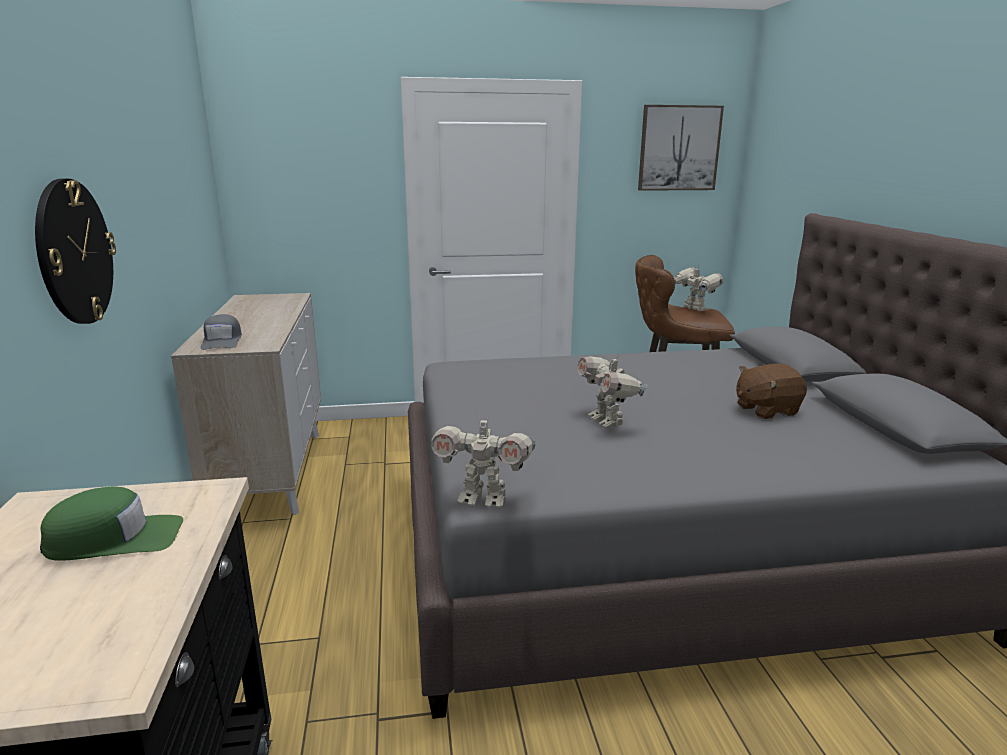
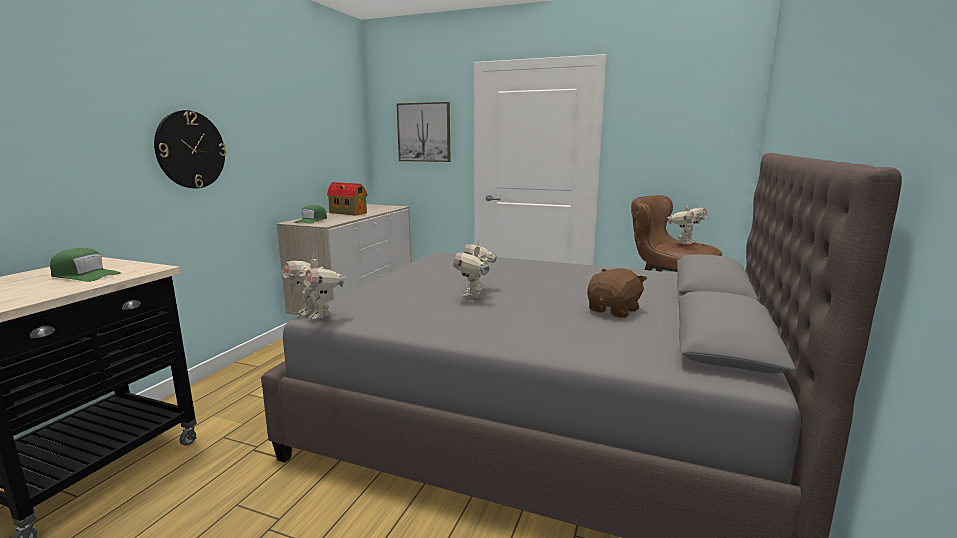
camera: 30 degrees right, 5 degrees down
(222, 341) = (311, 220): grey cap -> green cap
(245, 317) = (347, 213): none -> toy house
(679, 148) = (693, 105): picture -> picture (424, 132)
(694, 309) = (684, 243): toy robot -> toy robot turned 45 degrees clockwise
(766, 410) = (614, 310): brown plush toy -> brown plush toy turned 120 degrees clockwise

